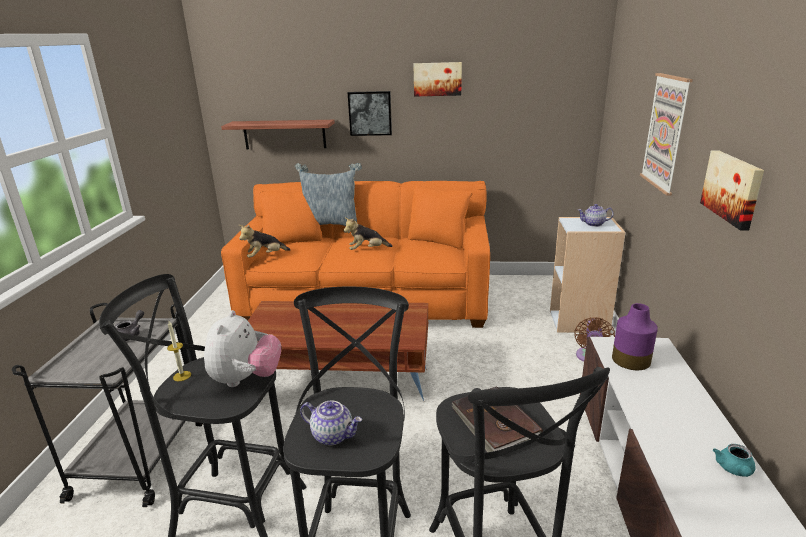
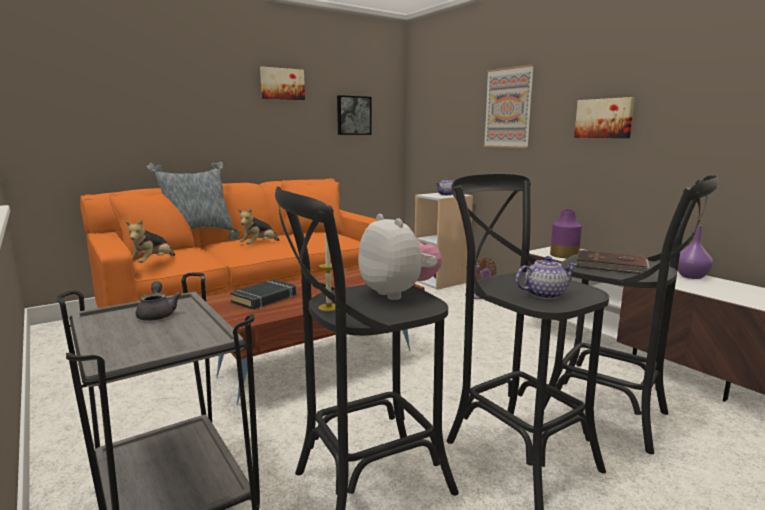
camera: 40 degrees left, 10 degrees down
(284, 134) = (116, 135): shelf -> none
(291, 318) = (264, 299): none -> black book
(370, 113) = (218, 114): picture -> picture (353, 115)
(734, 470) = (692, 276): turquoise teapot -> purple vase

